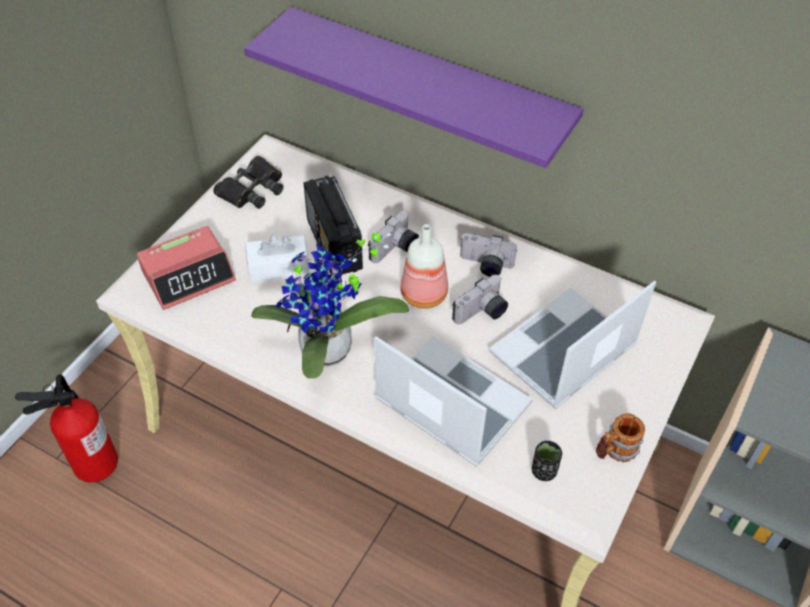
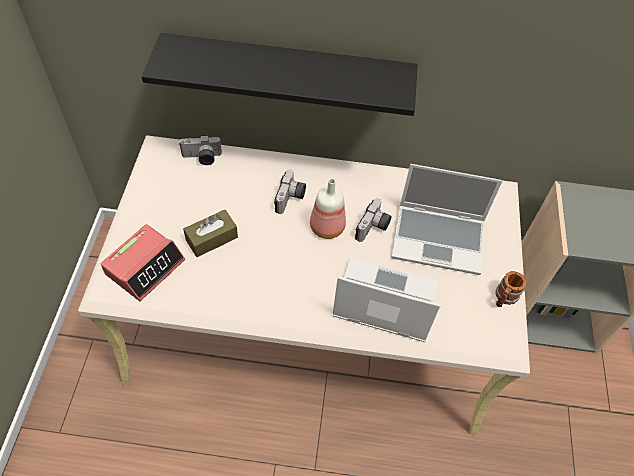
camera: 25 degrees left, 5 degrees up
(94, 461) = (91, 424): fire extinguisher -> none
(252, 189) = (160, 183): black binoculars -> none
(278, 267) = (212, 238): white tissue box -> brown tissue box
(328, 355) = (282, 295): potted plant -> none
(334, 246) = (245, 209): radio -> none
(428, 87) = (287, 72): purple shelf -> black shelf
(485, 266) = (358, 192): camera -> camera (202, 158)
(544, 471) = (467, 328): black cup -> none
(563, 352) = (439, 239): laptop -> laptop turned 105 degrees counterclockwise

